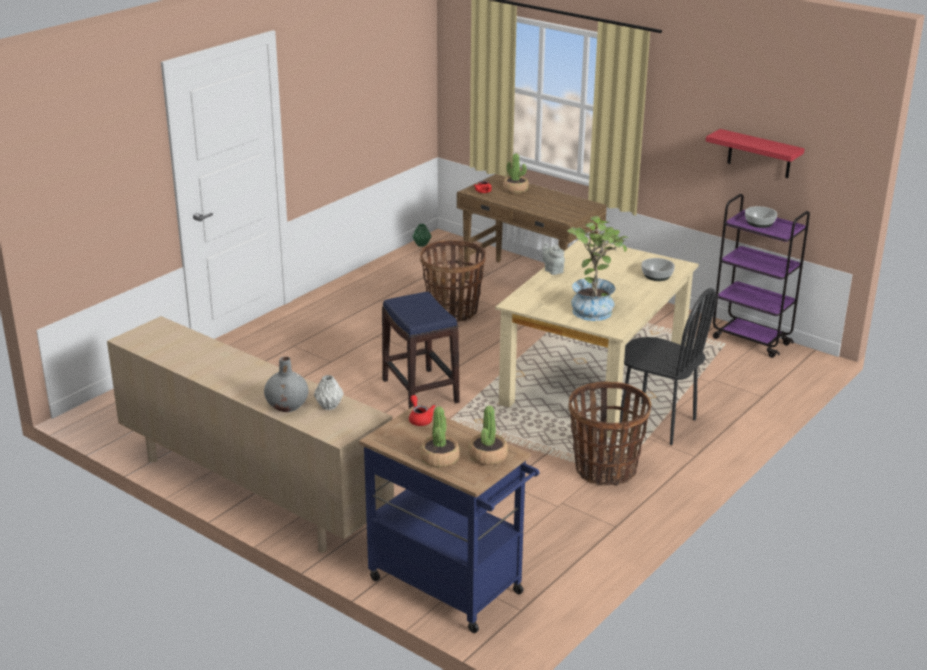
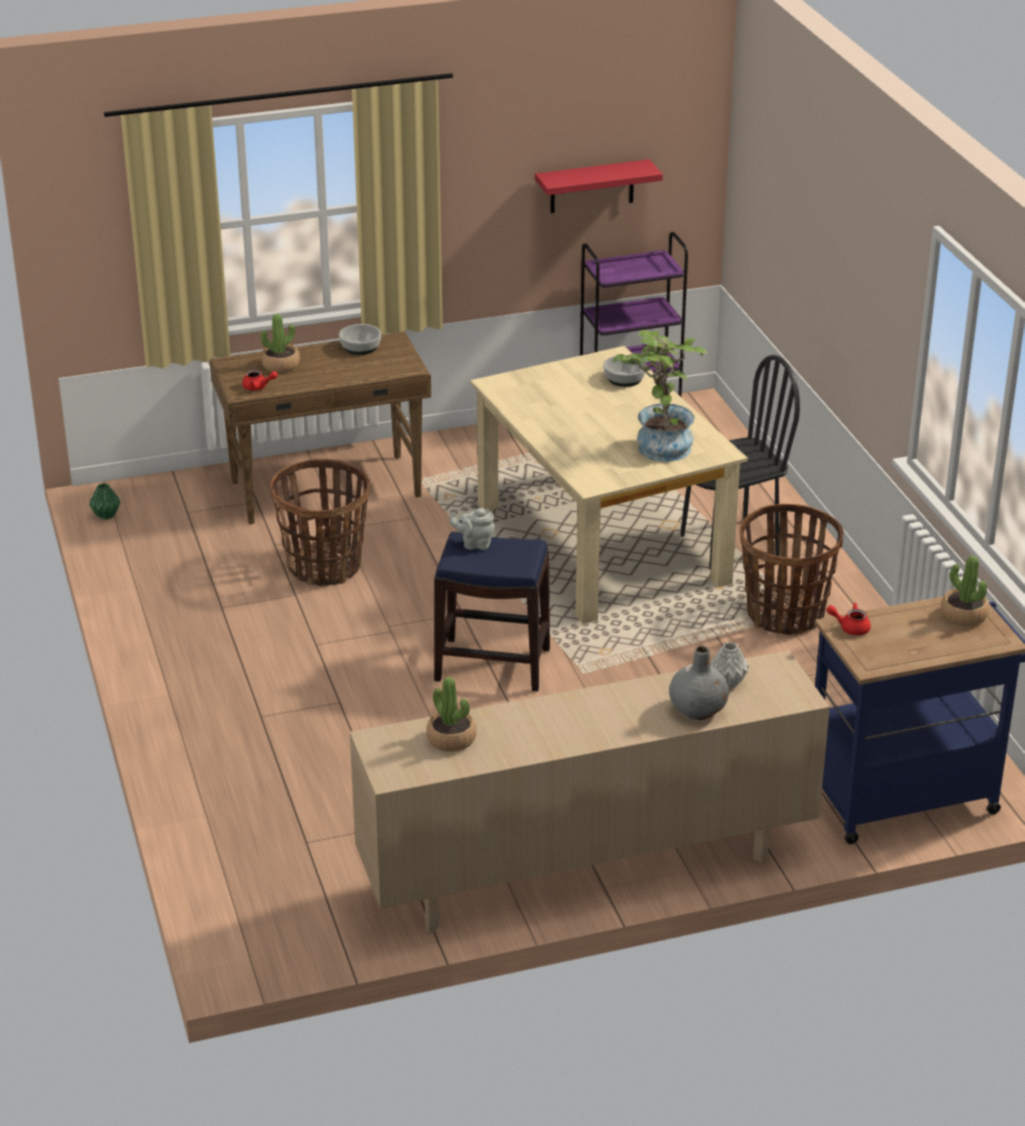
camera: 55 degrees left, 5 degrees up
(439, 459) = (943, 644): potted plant -> potted plant (451, 739)
(552, 270) = (536, 430): grey teapot -> grey teapot (474, 544)
(759, 223) = (625, 269): bowl -> bowl (360, 347)

